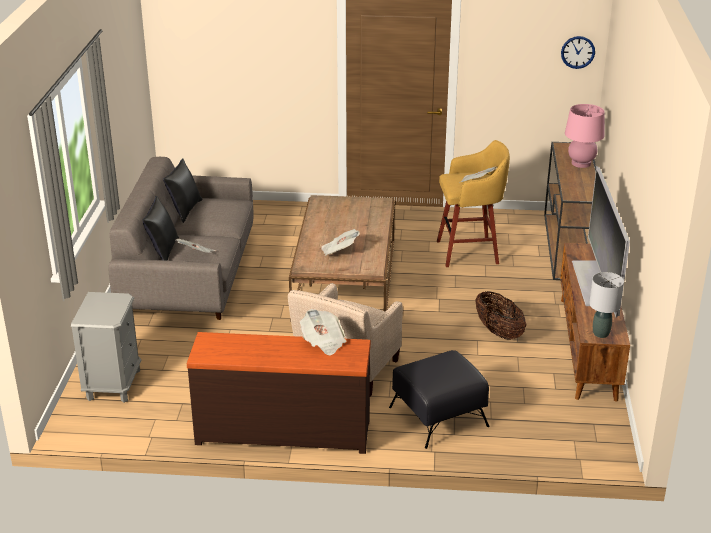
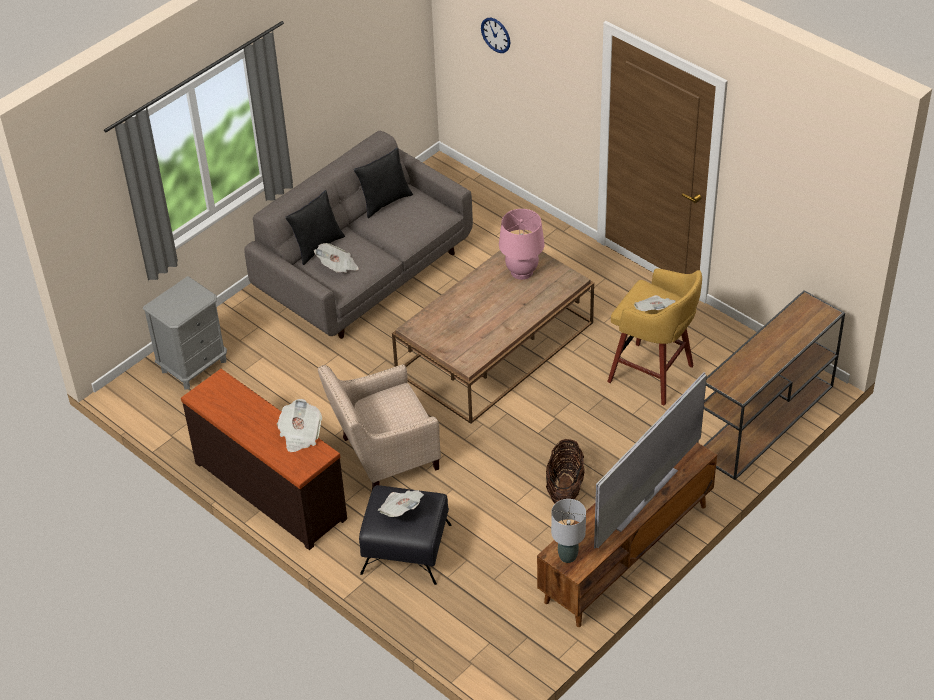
camera: 40 degrees right, 15 degrees up
(339, 251) = (463, 326): newspaper -> newspaper (401, 510)
(578, 52) = (844, 206): wall clock -> wall clock (496, 35)
(581, 163) = (792, 339): pink table lamp -> pink table lamp (521, 272)

